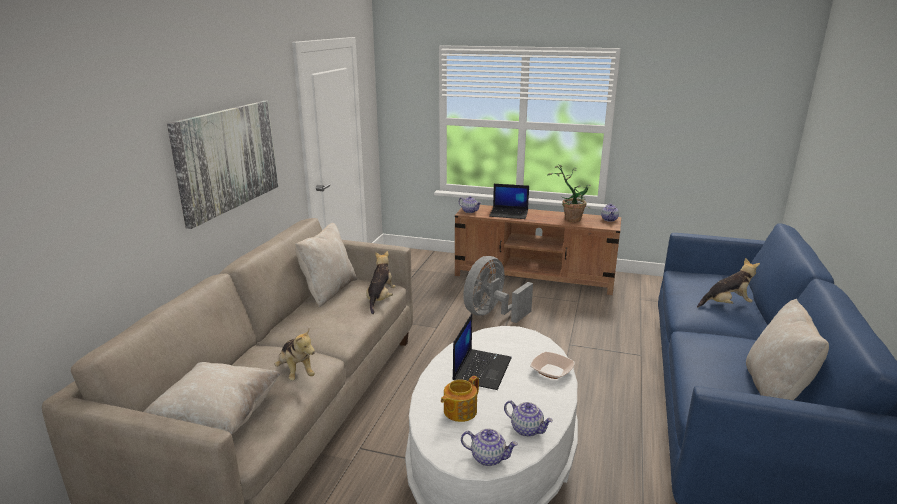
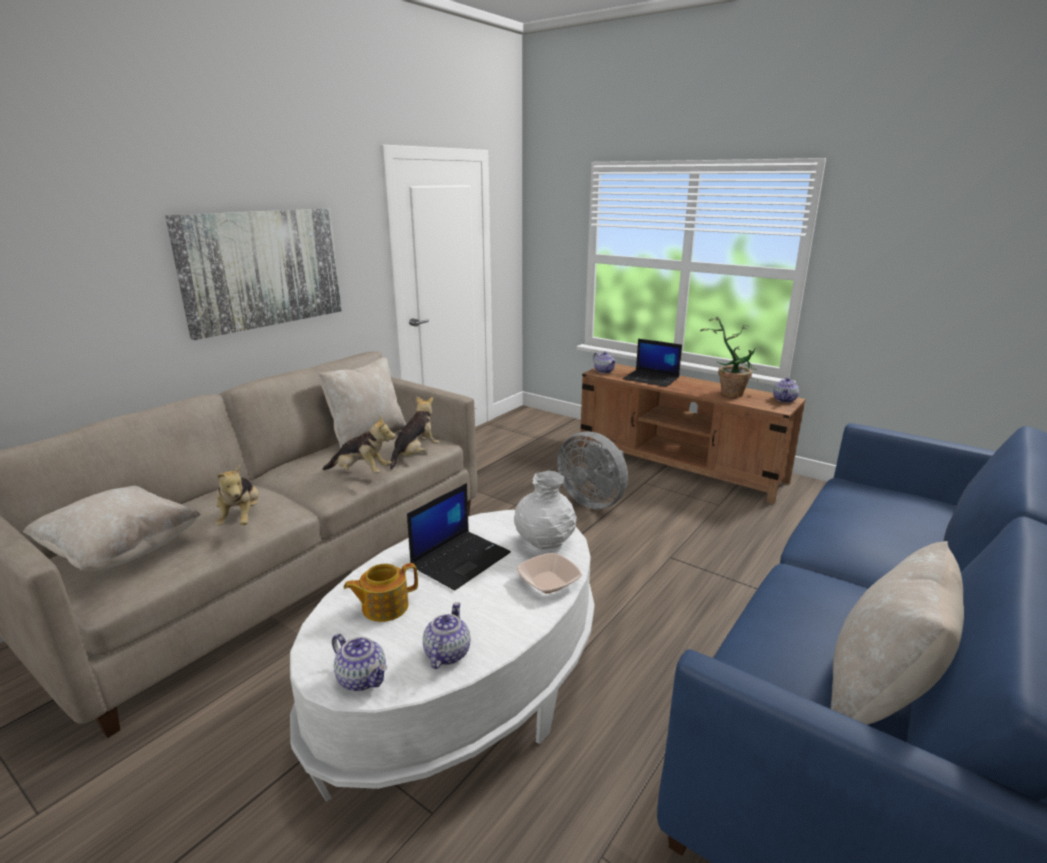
camera: 20 degrees right, 0 degrees up
(491, 314) = (593, 501): grey fan -> grey fan turned 105 degrees counterclockwise
(527, 346) = (545, 542): none -> white vase
(527, 429) = (446, 653): teapot -> teapot turned 135 degrees counterclockwise
(726, 304) = (887, 538): plush toy -> plush toy (361, 473)

